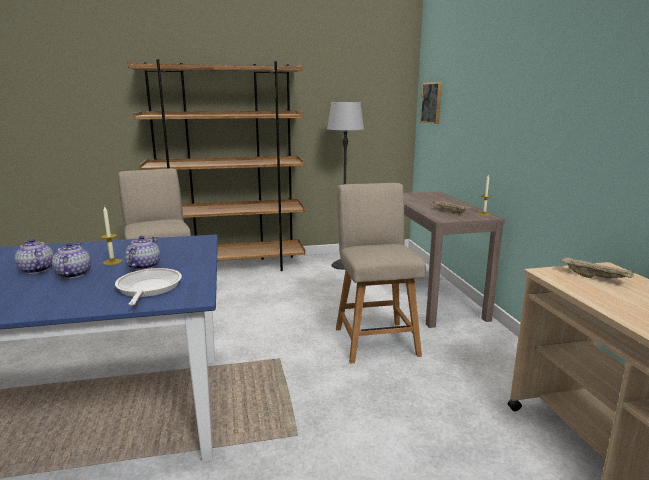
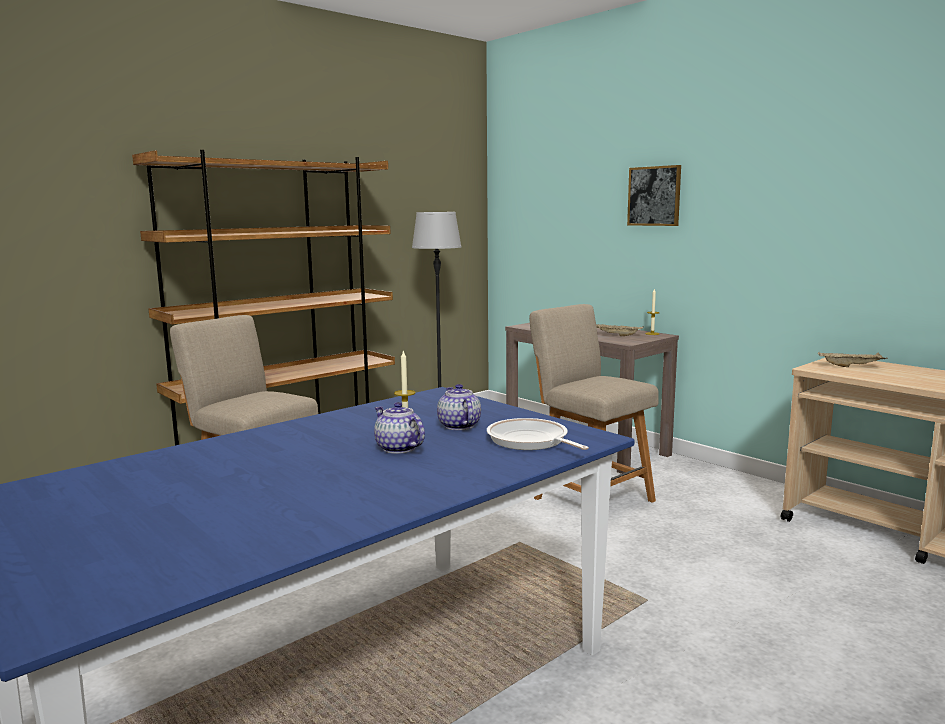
camera: 30 degrees left, 5 degrees down
(36, 270) = (332, 454): teapot -> none
(431, 103) = (521, 212): picture -> picture (654, 196)

